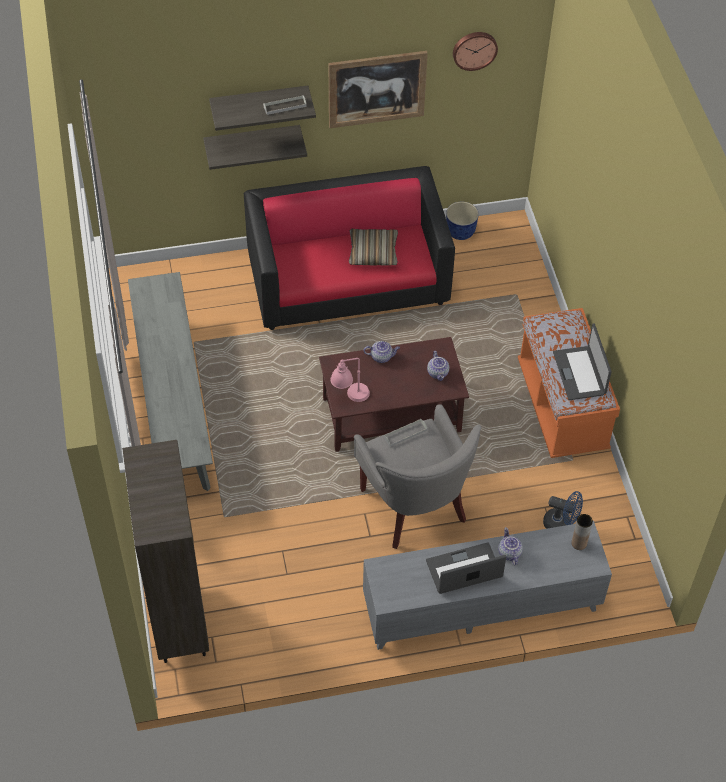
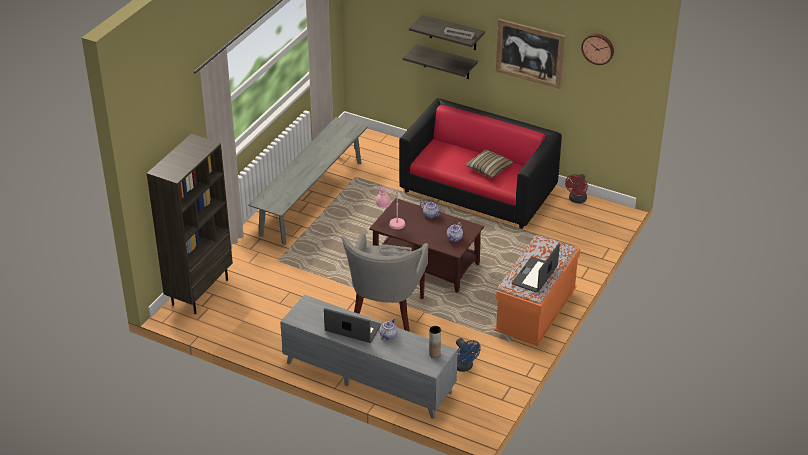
camera: 40 degrees right, 15 degrees down
(460, 232) = (576, 200): planter -> red fan

